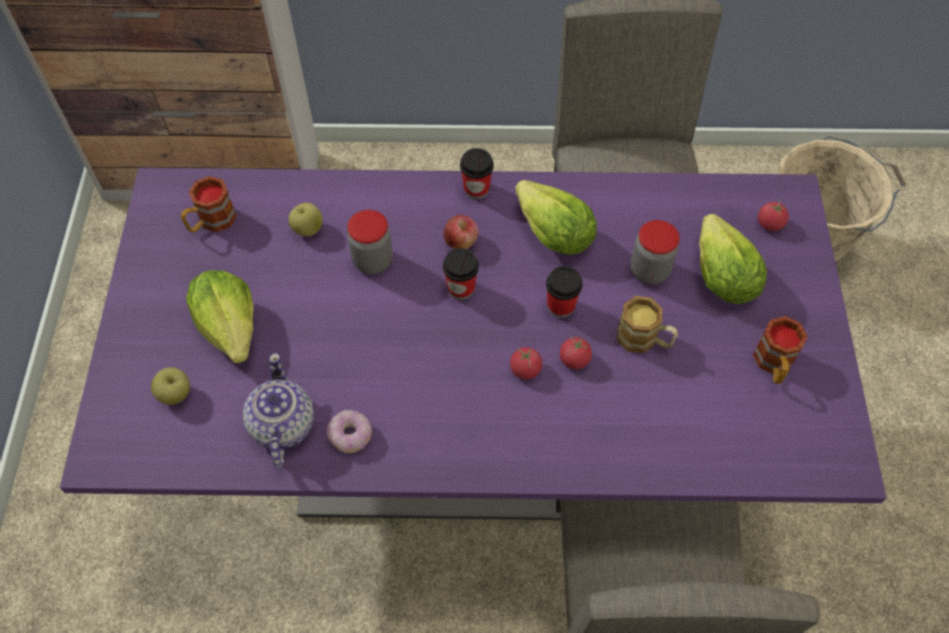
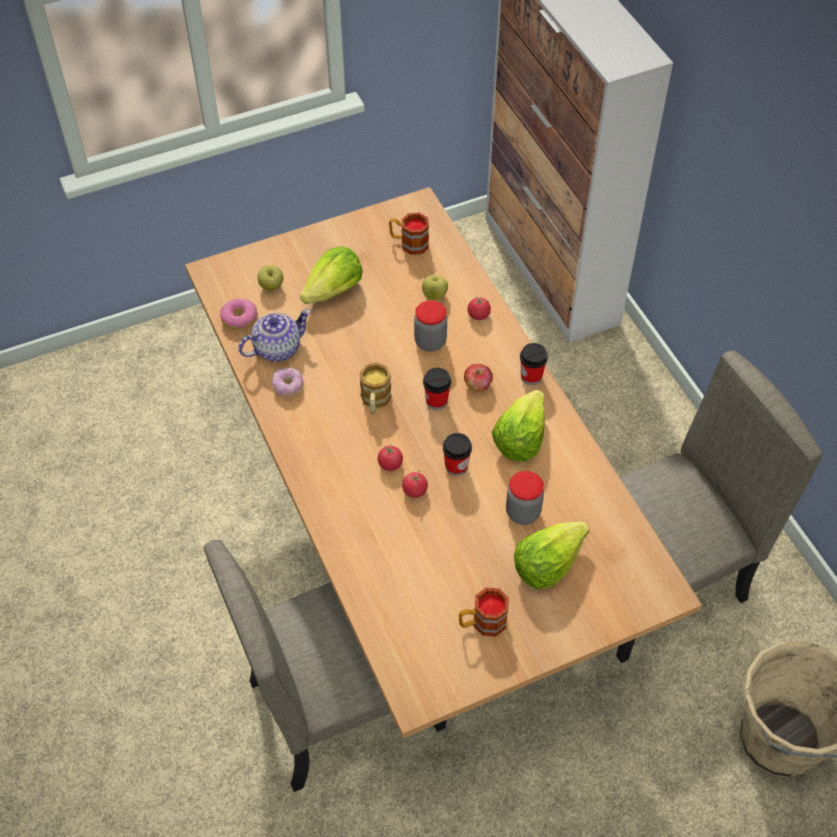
camera: 65 degrees right, 5 degrees down
(204, 452) = (239, 319): none -> donut
(474, 442) = (418, 543): purple dining table -> beige dining table
(644, 340) = (456, 529): mug -> mug (375, 401)
(770, 223) = (623, 583): tomato -> tomato (478, 315)

